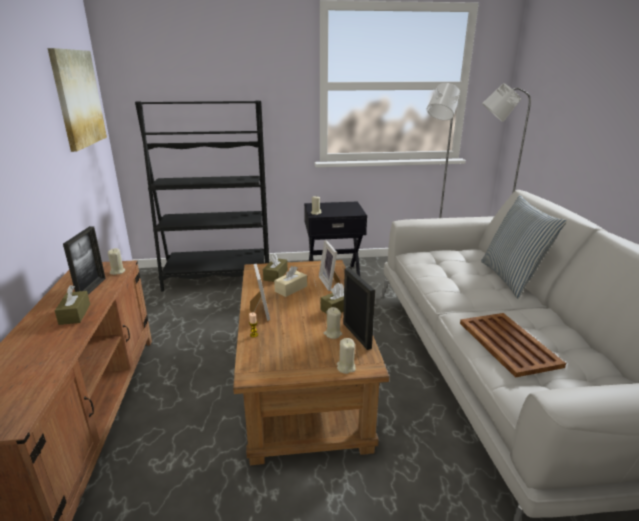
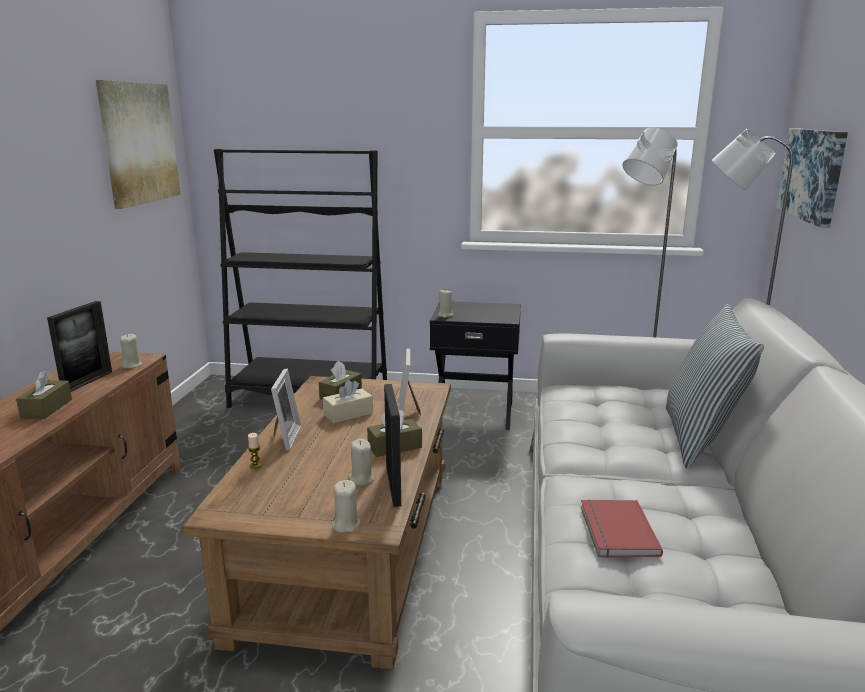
camera: 15 degrees right, 5 degrees down
(508, 344) = (615, 531): brown tray -> red book
(538, 111) = (813, 174): none -> picture

